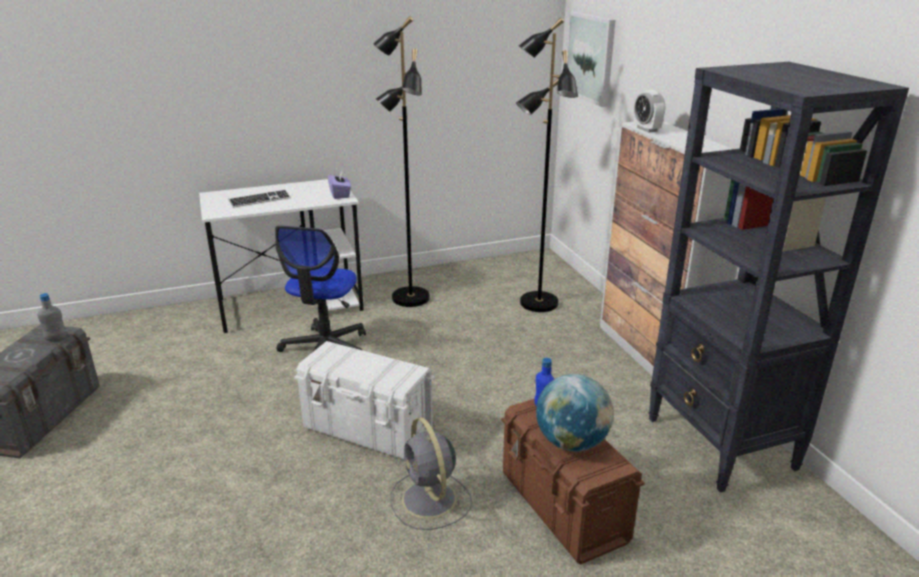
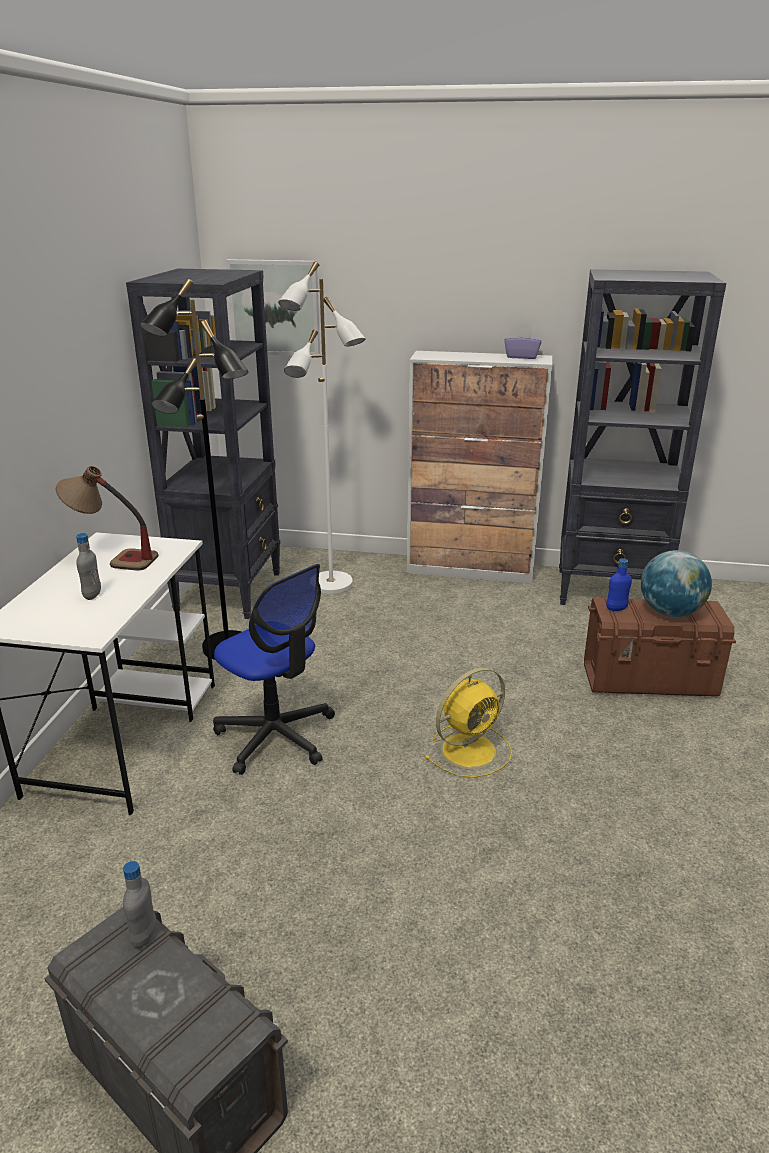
camera: 60 degrees left, 0 degrees up
(260, 200) = (92, 595): keyboard -> grey bottle
(308, 191) = (112, 559): none -> table lamp
(340, 194) = (160, 544): purple tissue box -> purple tissue box (522, 357)
(368, 430) = (470, 749): white storage box -> yellow fan
(430, 501) = (606, 744): grey fan -> none
(481, 273) = (229, 591): none -> black bookcase
(537, 303) = (331, 585): black floor lamp -> white floor lamp
(647, 129) = (445, 358): alarm clock -> none

